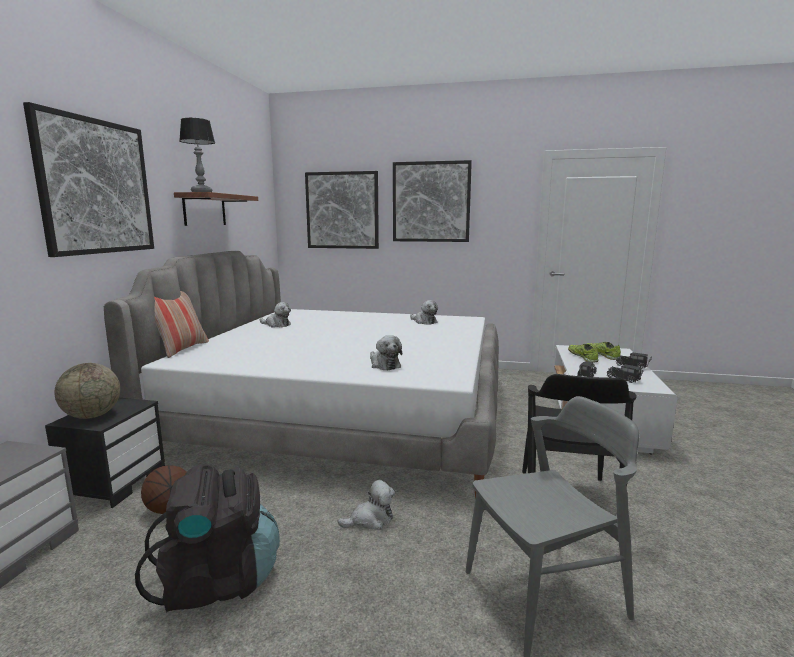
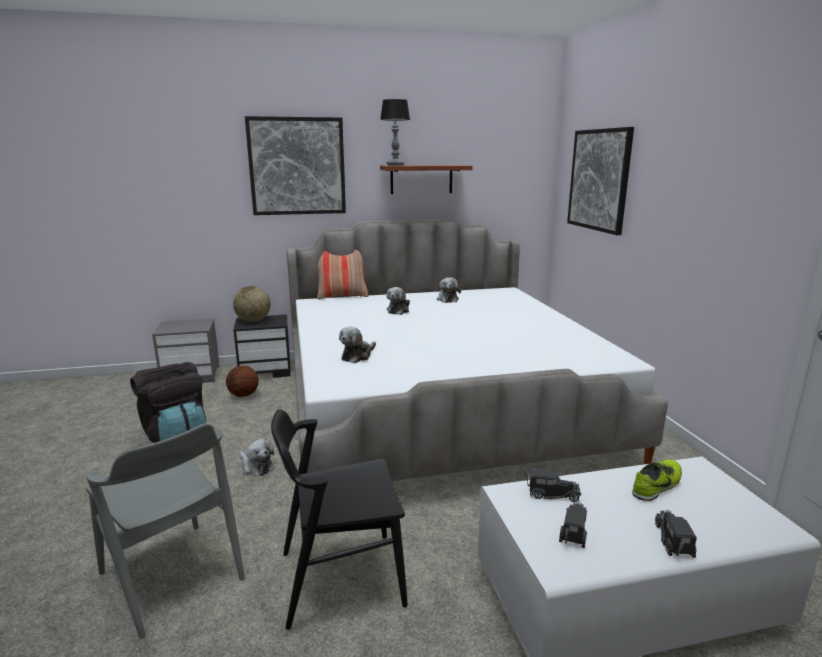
camera: 65 degrees right, 5 degrees up
(424, 322) = (557, 342): plush toy -> plush toy (398, 310)
(431, 202) = (680, 174): picture -> none
(602, 355) = (704, 505): shoe -> none

